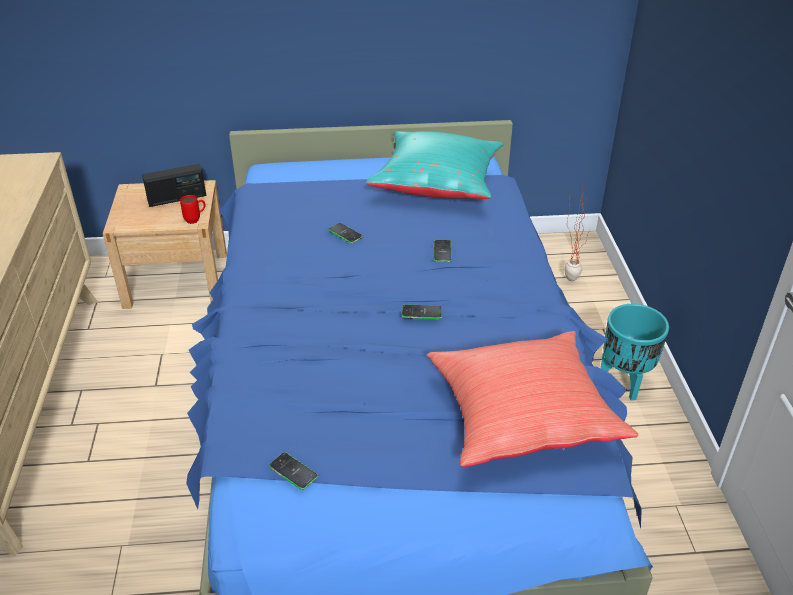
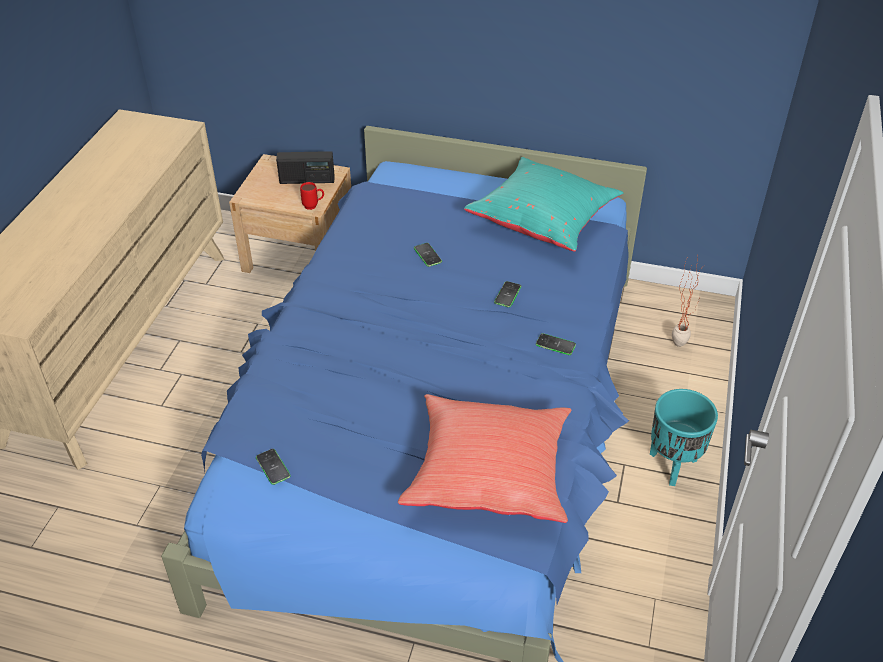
camera: 20 degrees right, 5 degrees up
(421, 312) = (453, 352): phone -> phone (555, 345)

